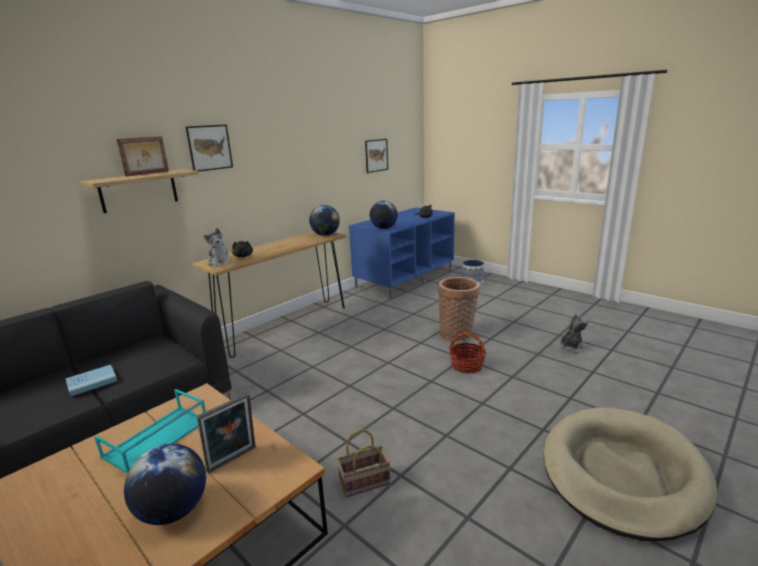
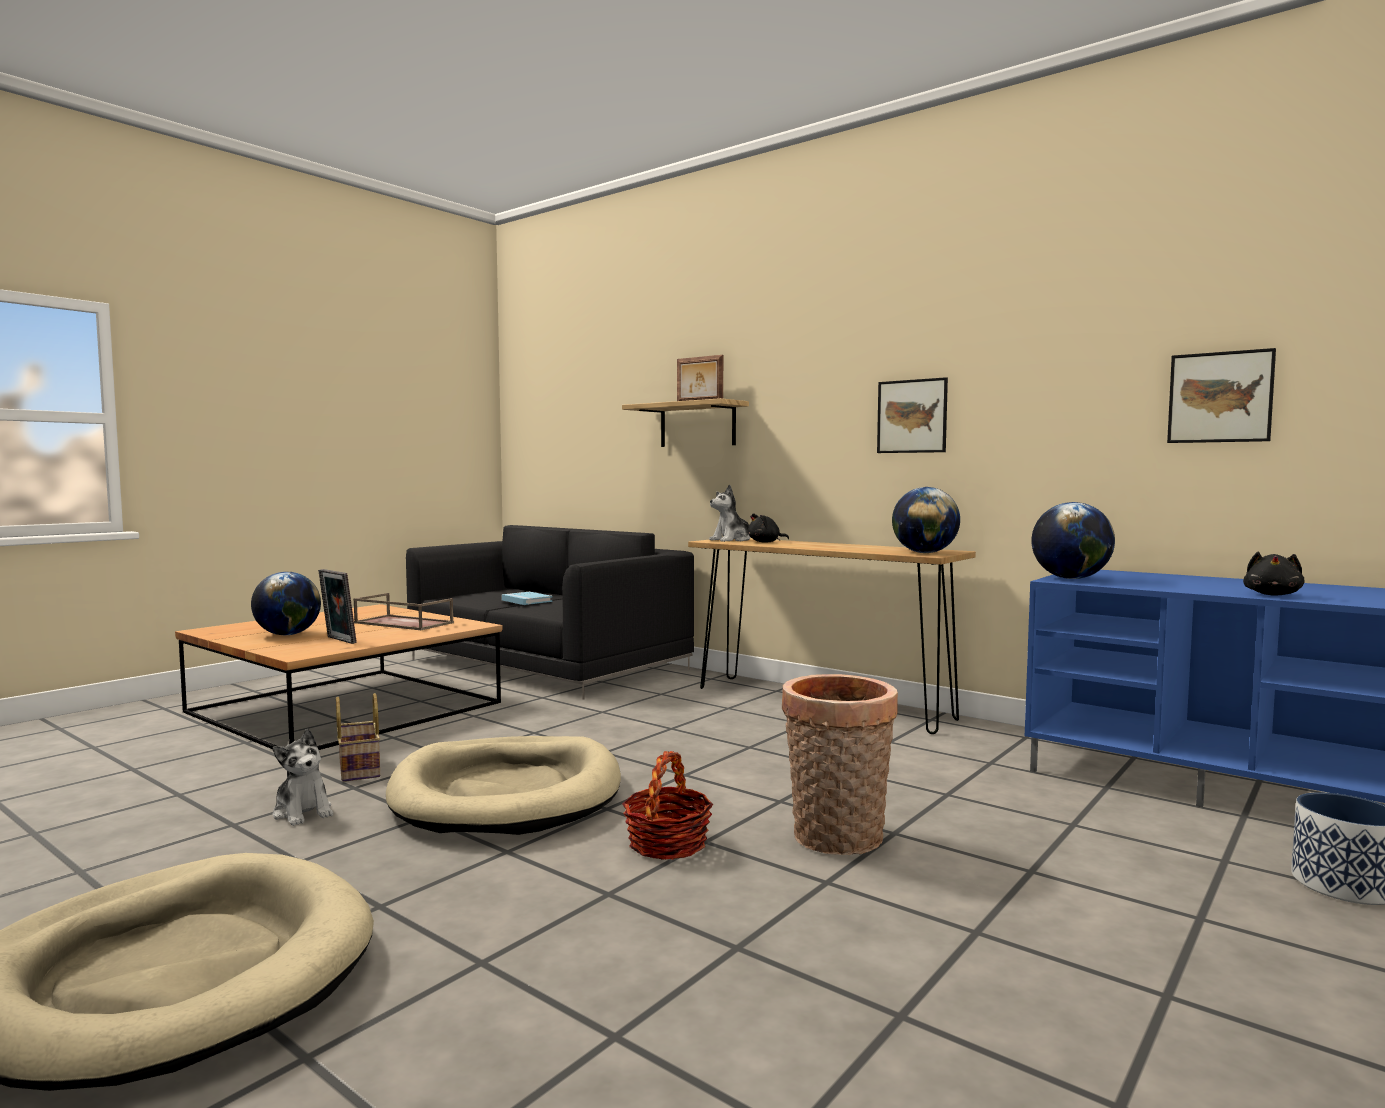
camera: 85 degrees right, 15 degrees down
(156, 439) = (402, 623): turquoise tray -> brown tray
(209, 147) = (788, 371): picture -> picture (912, 416)
(412, 411) = (507, 793): none -> beige dog bed
(571, 347) = (796, 1024): plush toy -> plush toy (303, 812)

